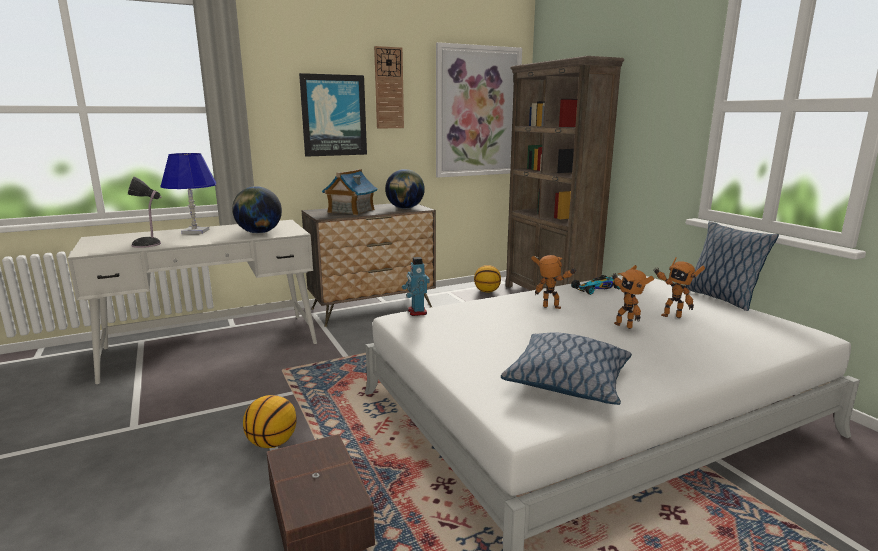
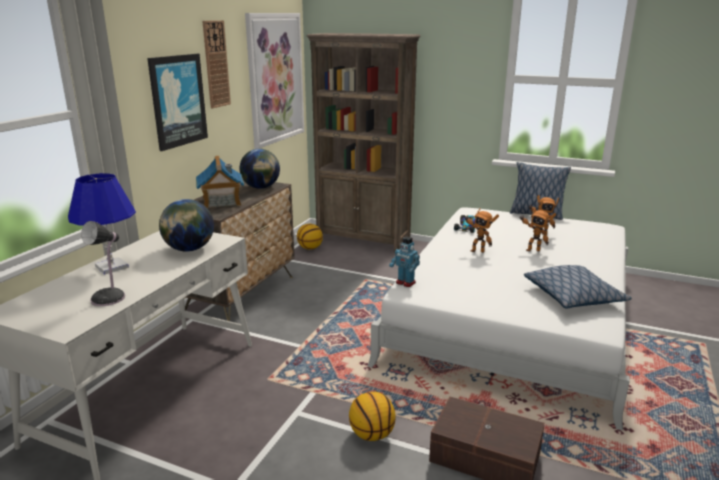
camera: 40 degrees left, 5 degrees up
(551, 308) = (477, 251): toy robot -> toy robot turned 135 degrees counterclockwise

